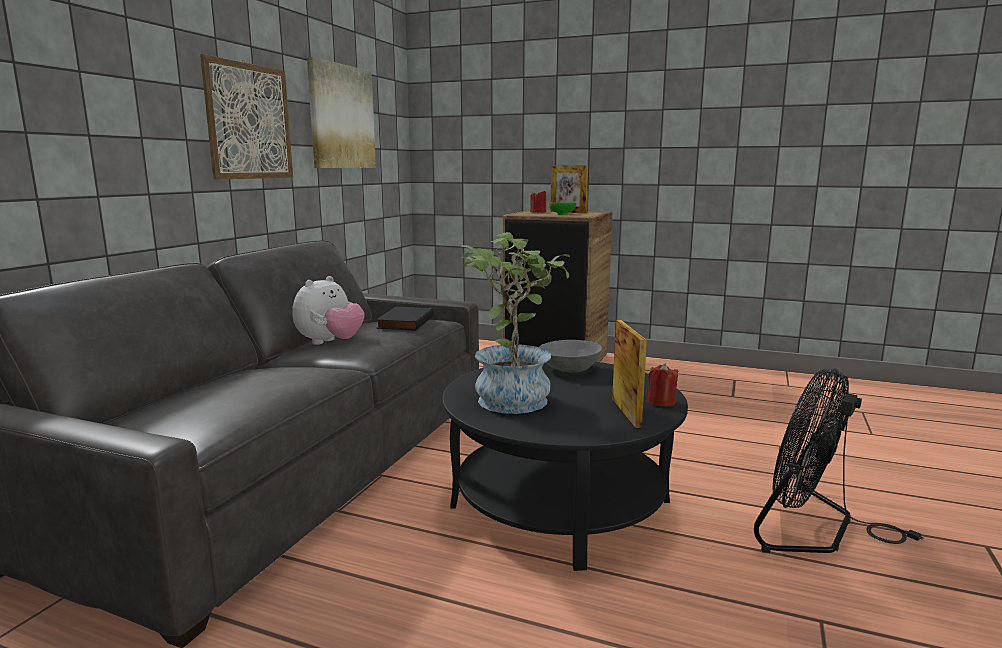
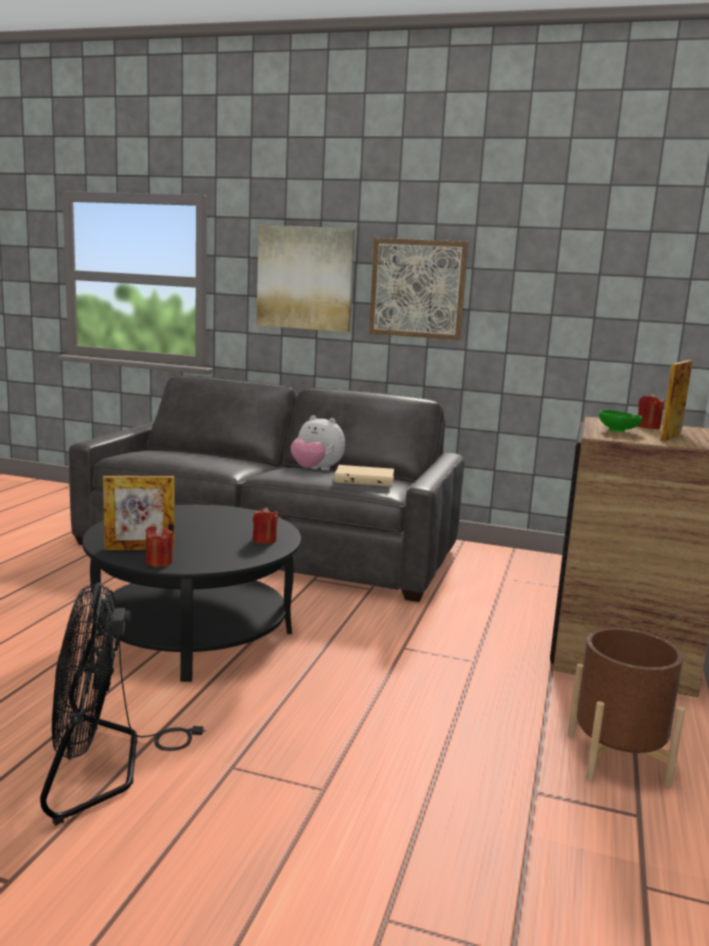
camera: 85 degrees right, 0 degrees up
(341, 117) = (557, 283): picture -> picture (305, 278)
(404, 322) = (365, 479): black book -> beige book
(513, 396) = (192, 520): potted plant -> none
(570, 369) = (264, 540): grey bowl -> red candle
(685, 377) = (617, 758): none -> brown planter
(818, 525) = (107, 760): black fan -> black fan turned 135 degrees counterclockwise

